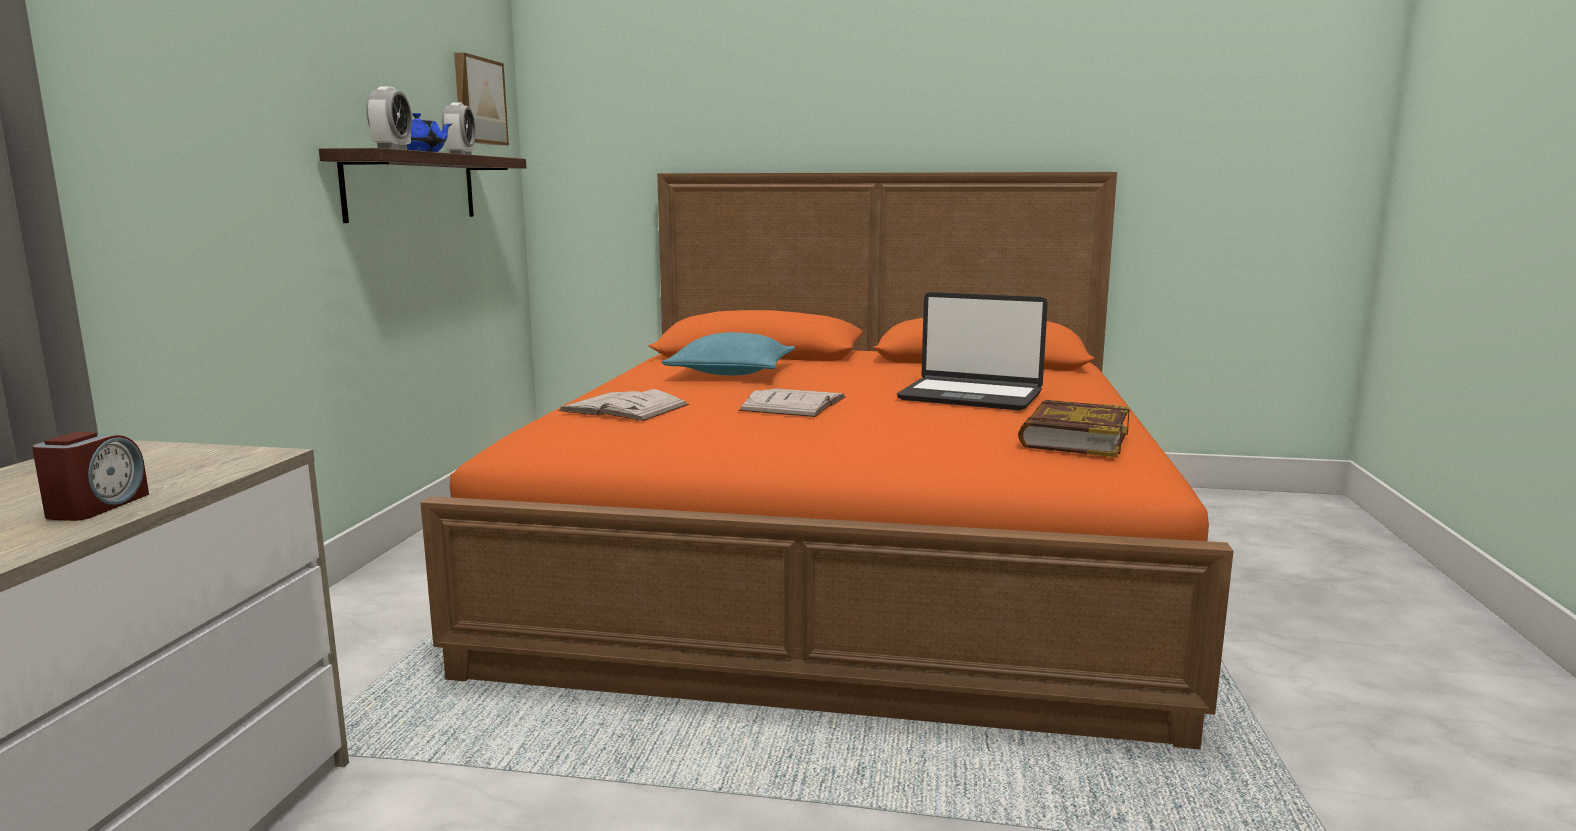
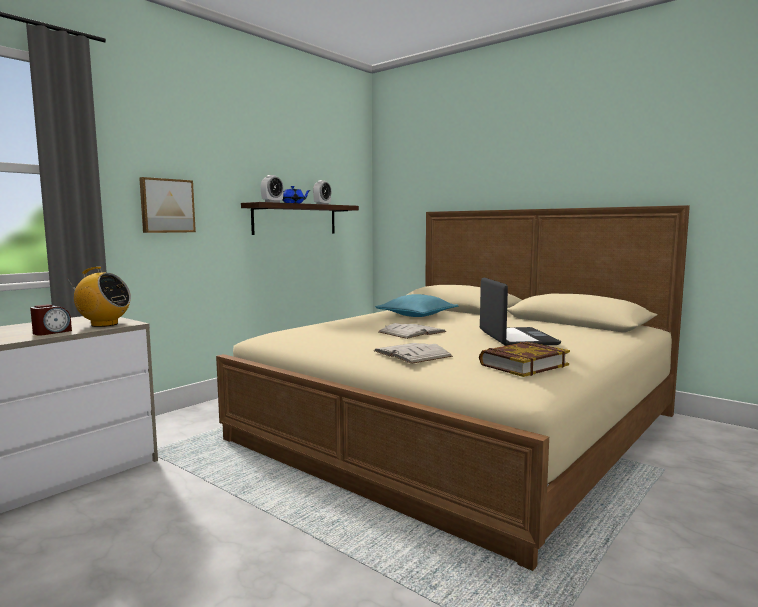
camera: 30 degrees right, 5 degrees down
(196, 467) = (104, 324): none -> radio
(478, 101) = (343, 179): picture -> picture (166, 206)
(624, 408) = (332, 325): white book -> white book (412, 353)
(846, 557) = (460, 426): orange bed -> beige bed
(970, 396) = (516, 338): laptop -> laptop turned 150 degrees counterclockwise

